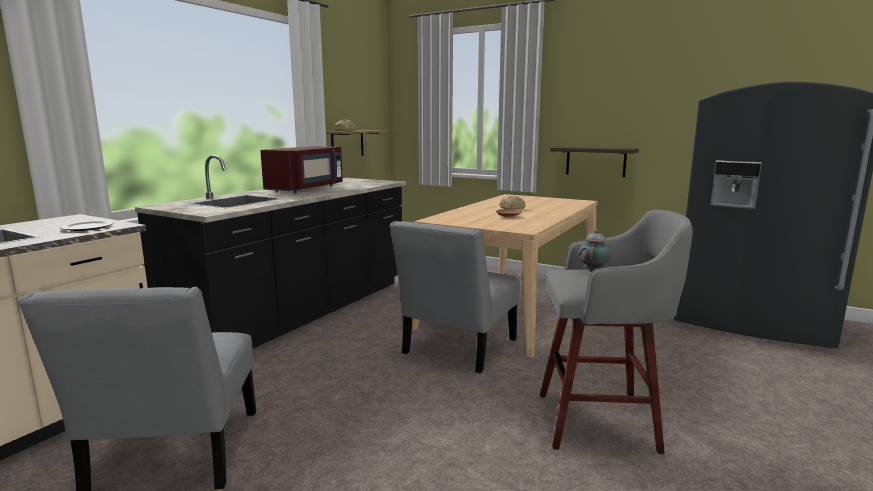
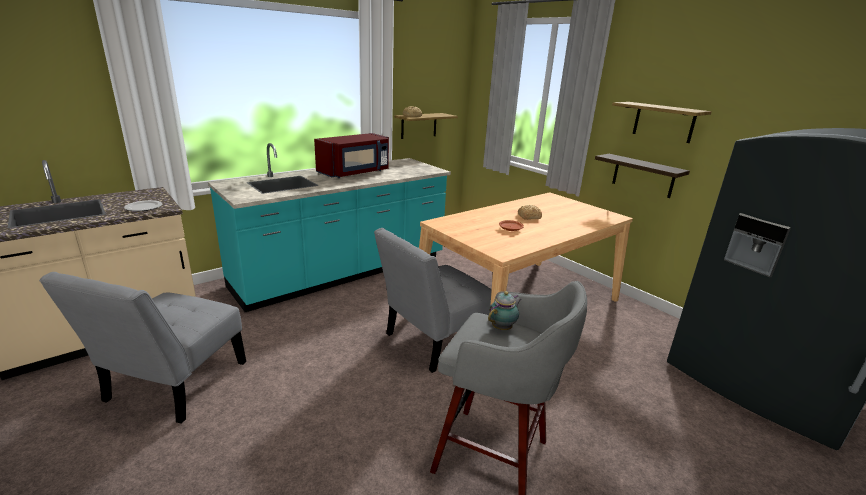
camera: 20 degrees right, 10 degrees up
(301, 312) = (343, 272): black counter -> turquoise counter
(606, 109) = (663, 122): none -> shelf

